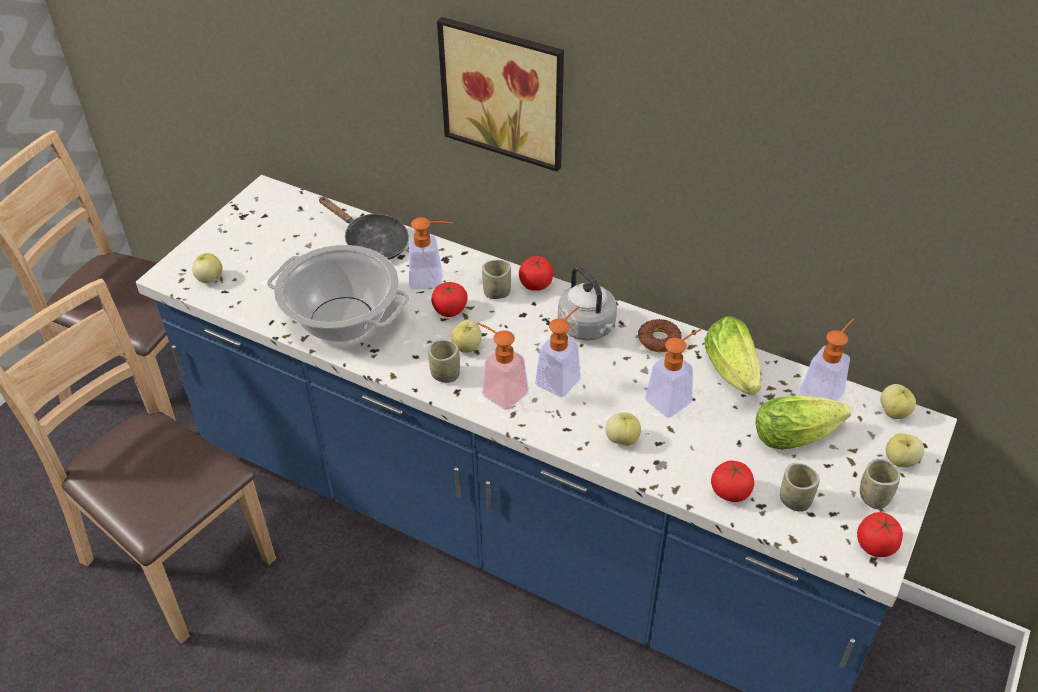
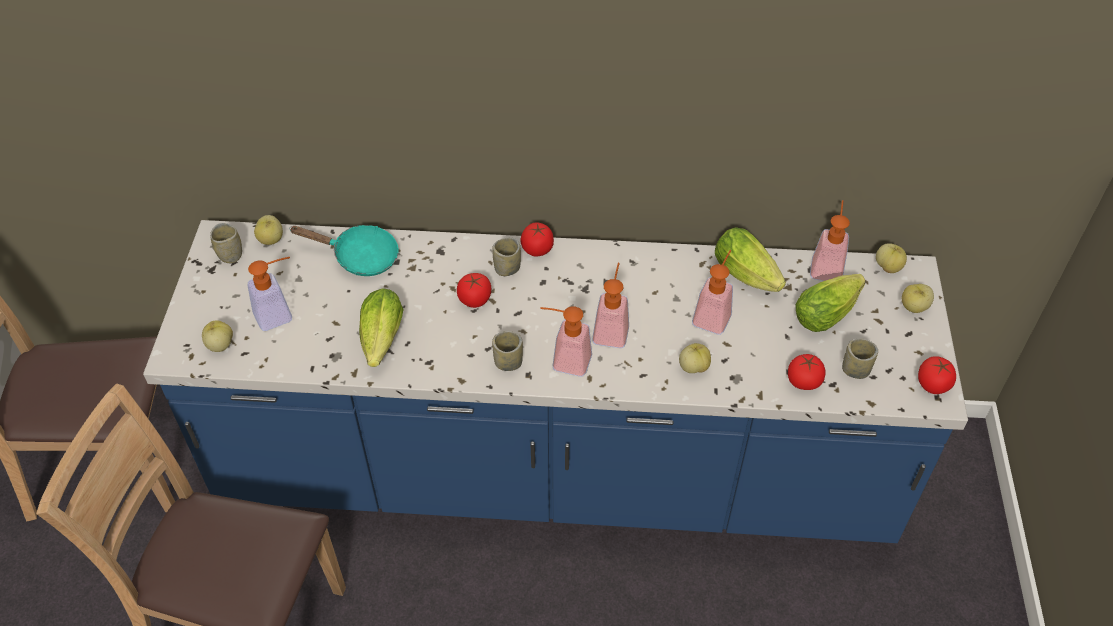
camera: 25 degrees left, 5 degrees up
(343, 320) = (381, 342): cooking pot -> lettuce
(371, 243) = (359, 257): black frying pan -> turquoise frying pan
(433, 279) = (440, 274): soap dispenser -> soap dispenser (280, 314)
(467, 347) = (512, 330): apple -> apple (271, 239)
(505, 90) = (485, 81): picture -> none
(588, 328) = (607, 276): grey kettle -> none
(659, 340) = (672, 266): donut -> none
(874, 497) = (911, 345): cup -> cup (230, 255)

